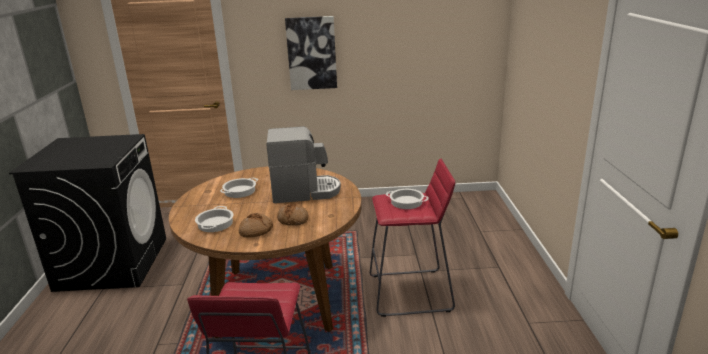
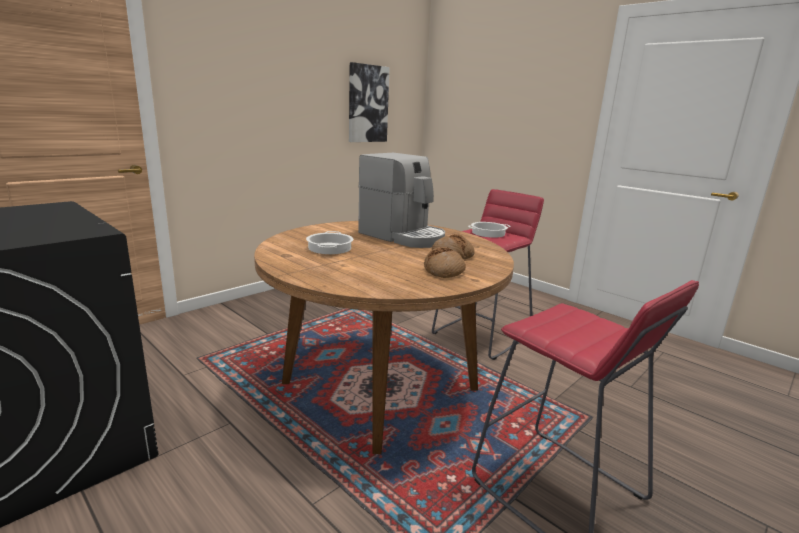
camera: 45 degrees left, 5 degrees down
(215, 224) = (383, 277): cooking pot -> none
(305, 192) = (403, 236): coffee machine -> coffee machine turned 90 degrees clockwise
(311, 53) = (263, 102): picture -> picture (367, 104)

